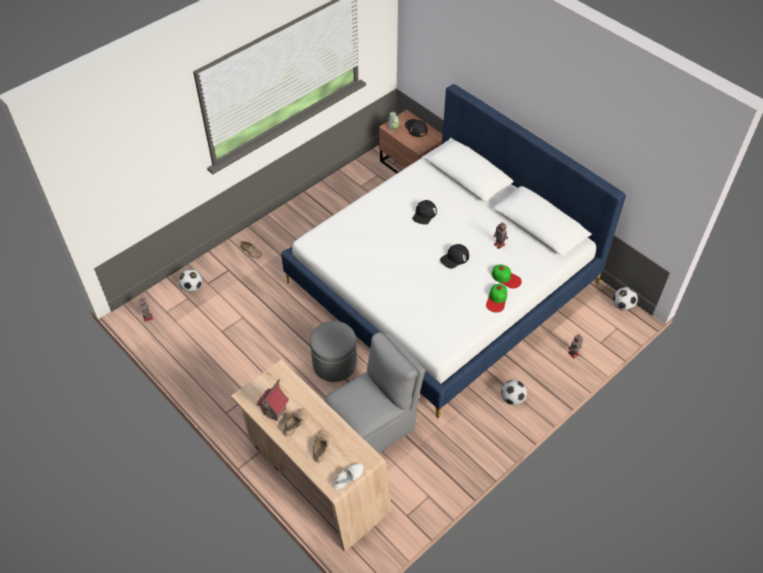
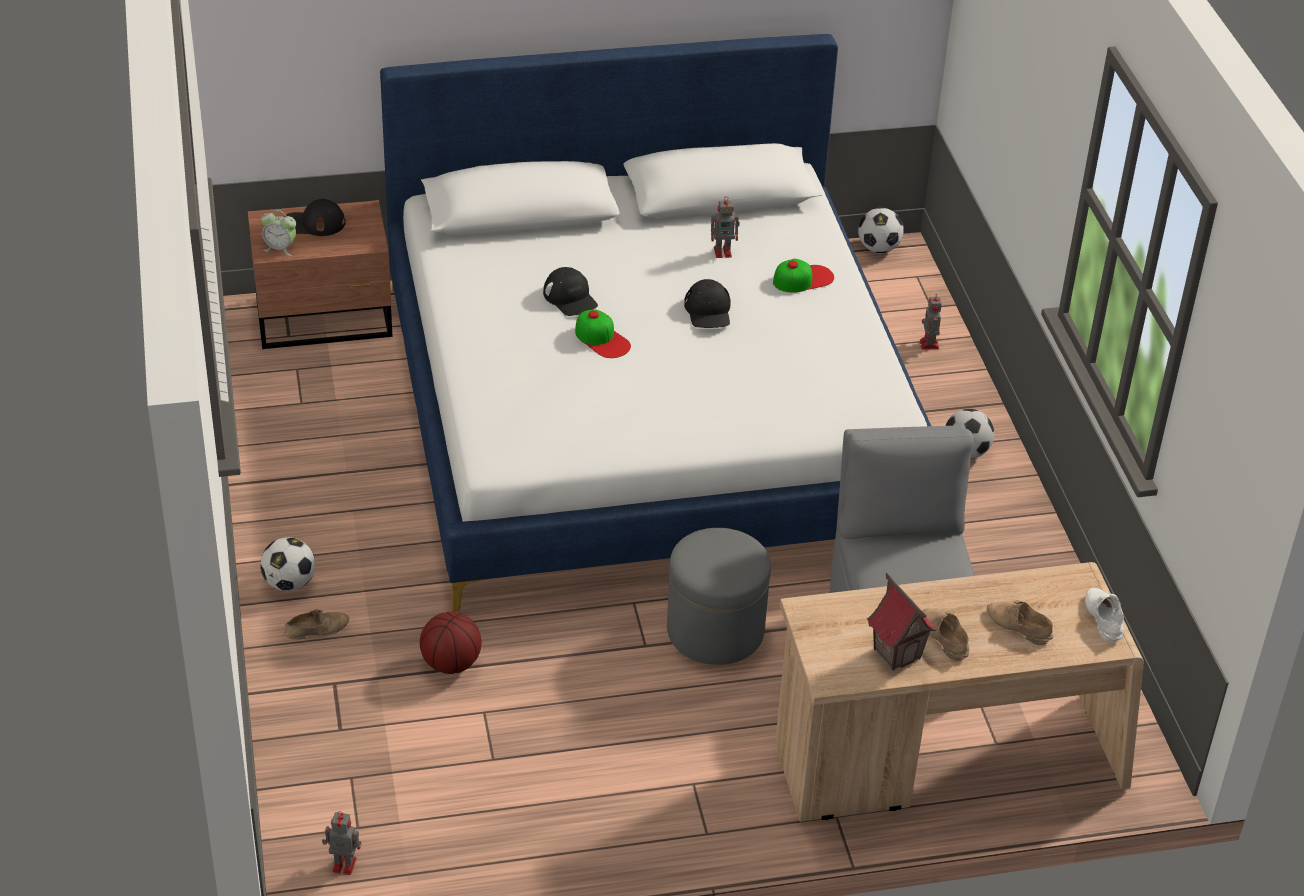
camera: 60 degrees left, 10 degrees down
(192, 287) = (328, 759): football -> football (289, 583)
(260, 295) = (450, 664): none -> basketball
(497, 299) = (840, 310): cap -> cap (602, 339)

